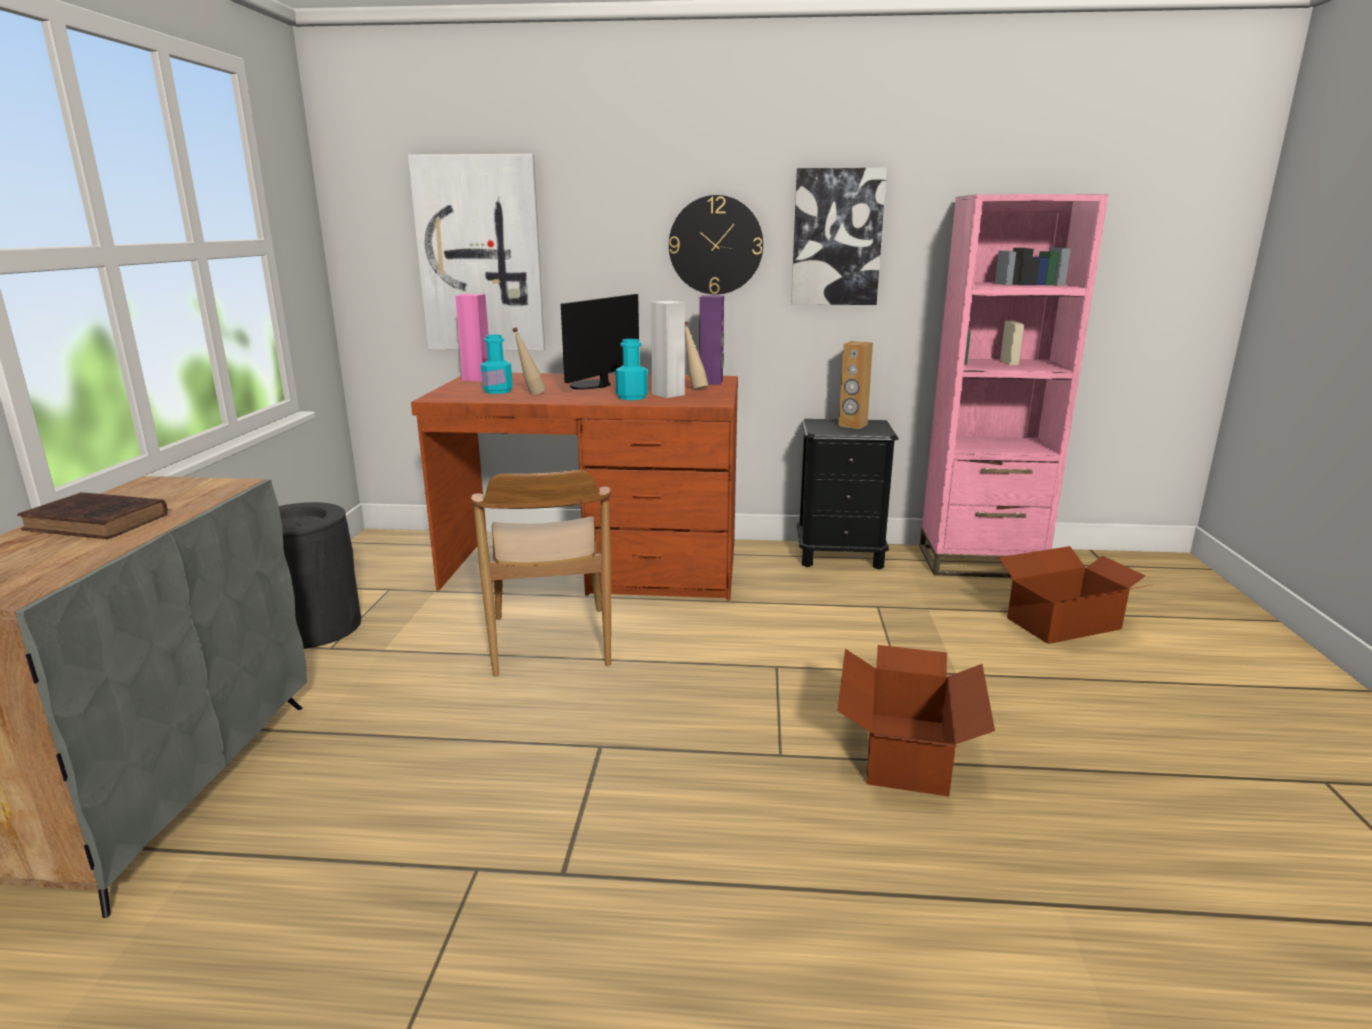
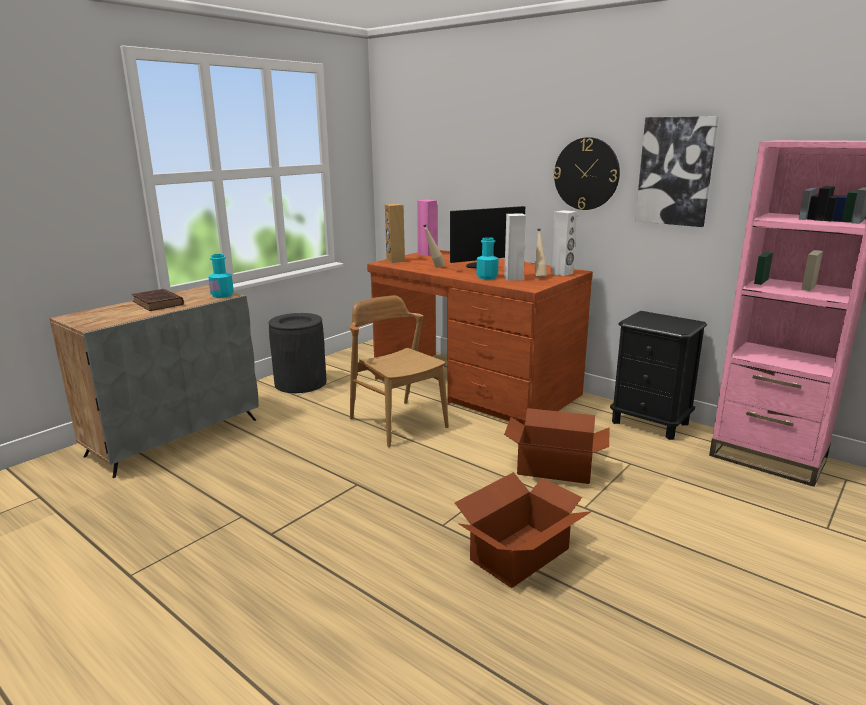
camera: 35 degrees right, 0 degrees up
(480, 255) = (446, 175): picture -> none
(498, 391) = (422, 263): turquoise bottle -> turquoise bottle (222, 295)
(550, 641) = (398, 422): brown chair -> brown chair turned 120 degrees clockwise
(711, 382) = (562, 273): purple speaker -> white speaker
(852, 425) = (667, 321): brown speaker -> brown speaker (395, 260)
(1062, 623) = (773, 521): cardboard box -> cardboard box (554, 467)

